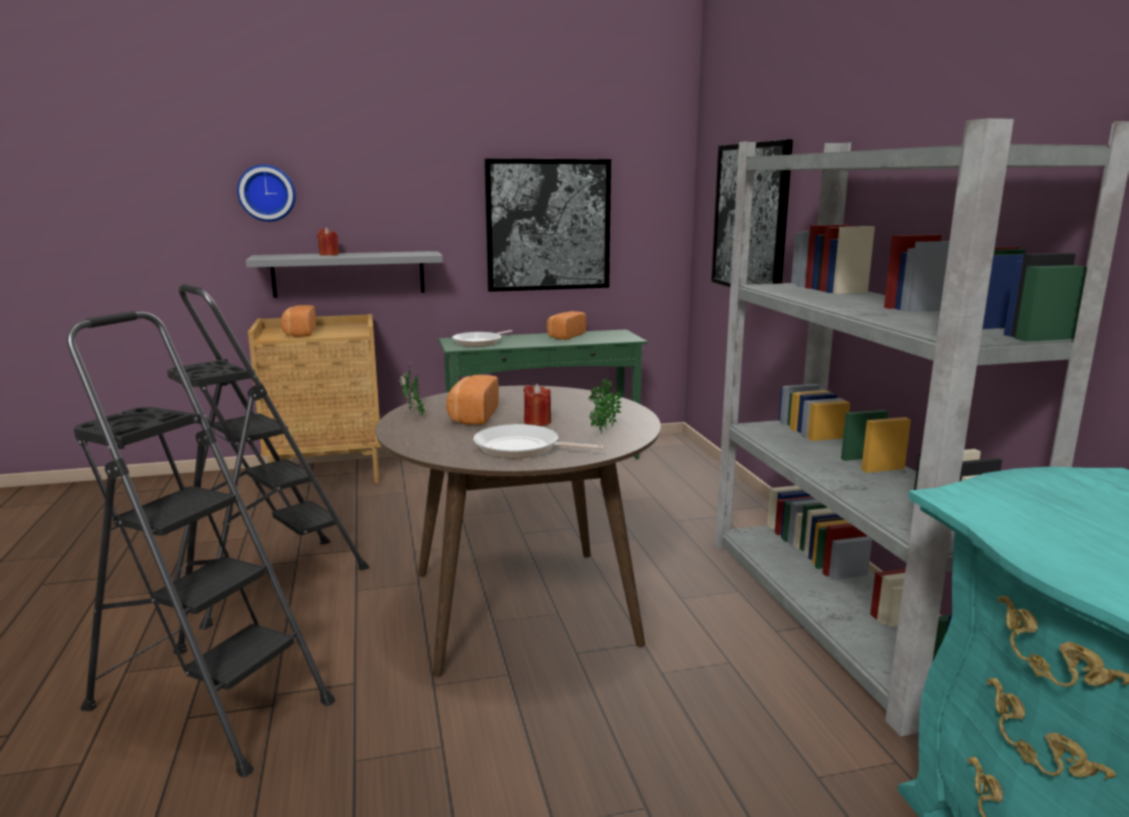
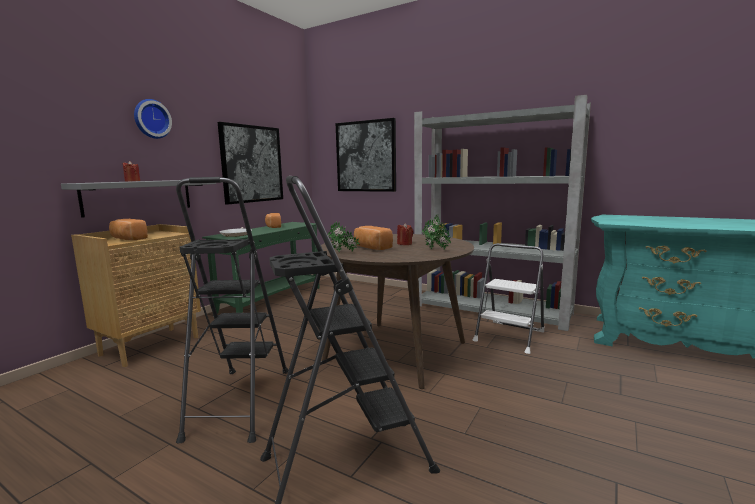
camera: 45 degrees left, 5 degrees down
(267, 193) = (71, 133): wall clock -> wall clock (151, 119)
(522, 448) = (435, 250): frying pan -> potted plant
(755, 678) = (511, 335): none -> white step ladder

